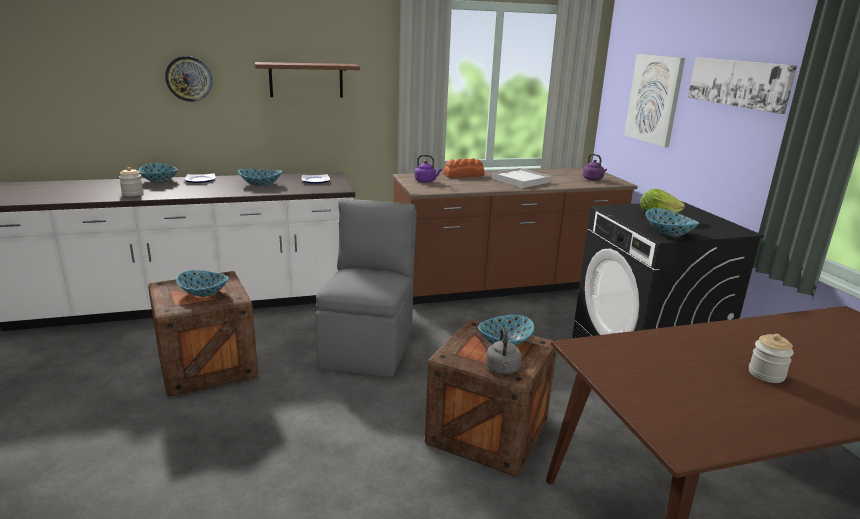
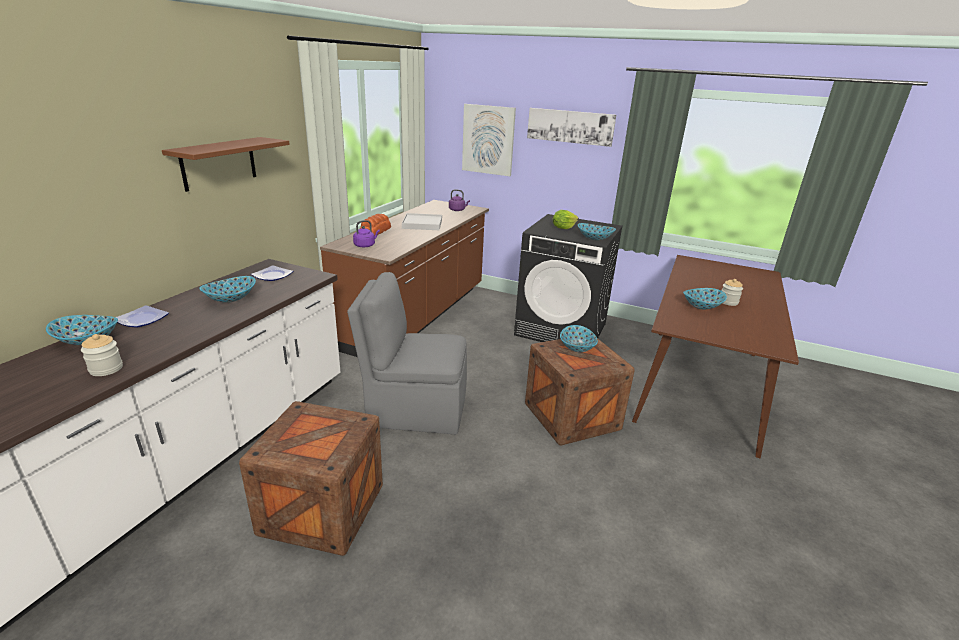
camera: 50 degrees left, 5 degrees up
(189, 79) = (81, 187): wall clock -> none
(204, 293) = (323, 434): bowl -> bowl (702, 306)
(369, 347) = (415, 409): grey chair -> grey chair turned 45 degrees counterclockwise
(502, 369) = (608, 364): grey kettle -> none

